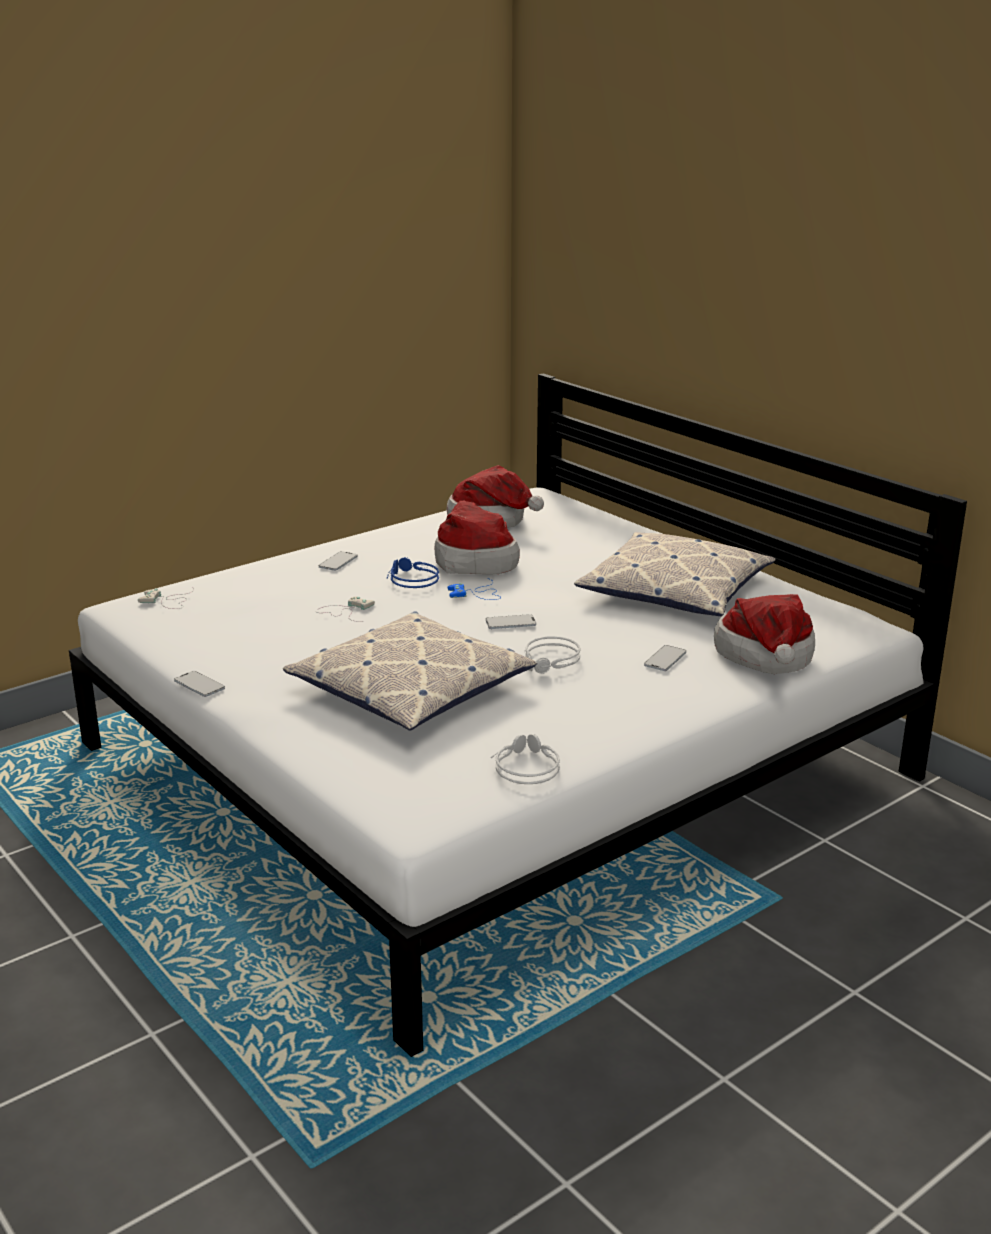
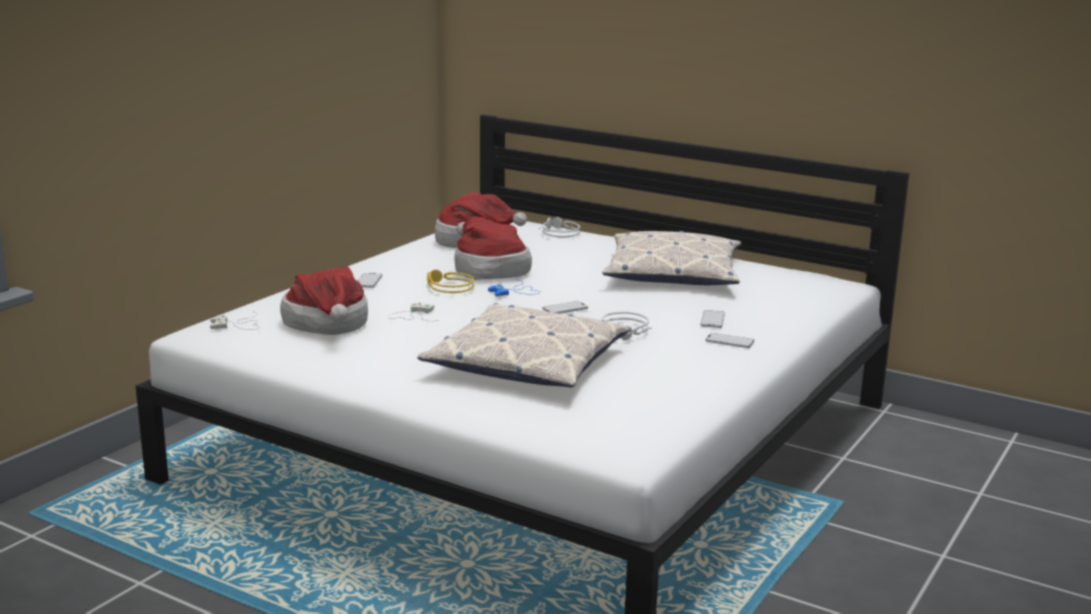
camera: 20 degrees left, 5 degrees down
(199, 685) = (334, 383): phone -> phone (729, 341)
(410, 580) = (447, 288): blue headphones -> yellow headphones
(524, 767) = (677, 405): grey headphones -> grey headphones (558, 233)
(766, 659) = (788, 311): hat -> hat (327, 325)

